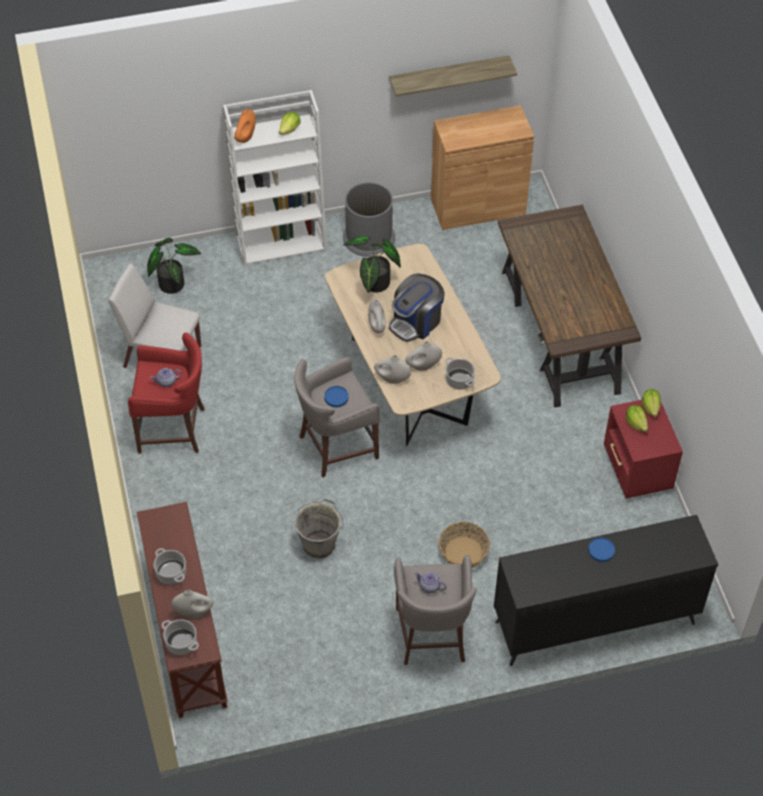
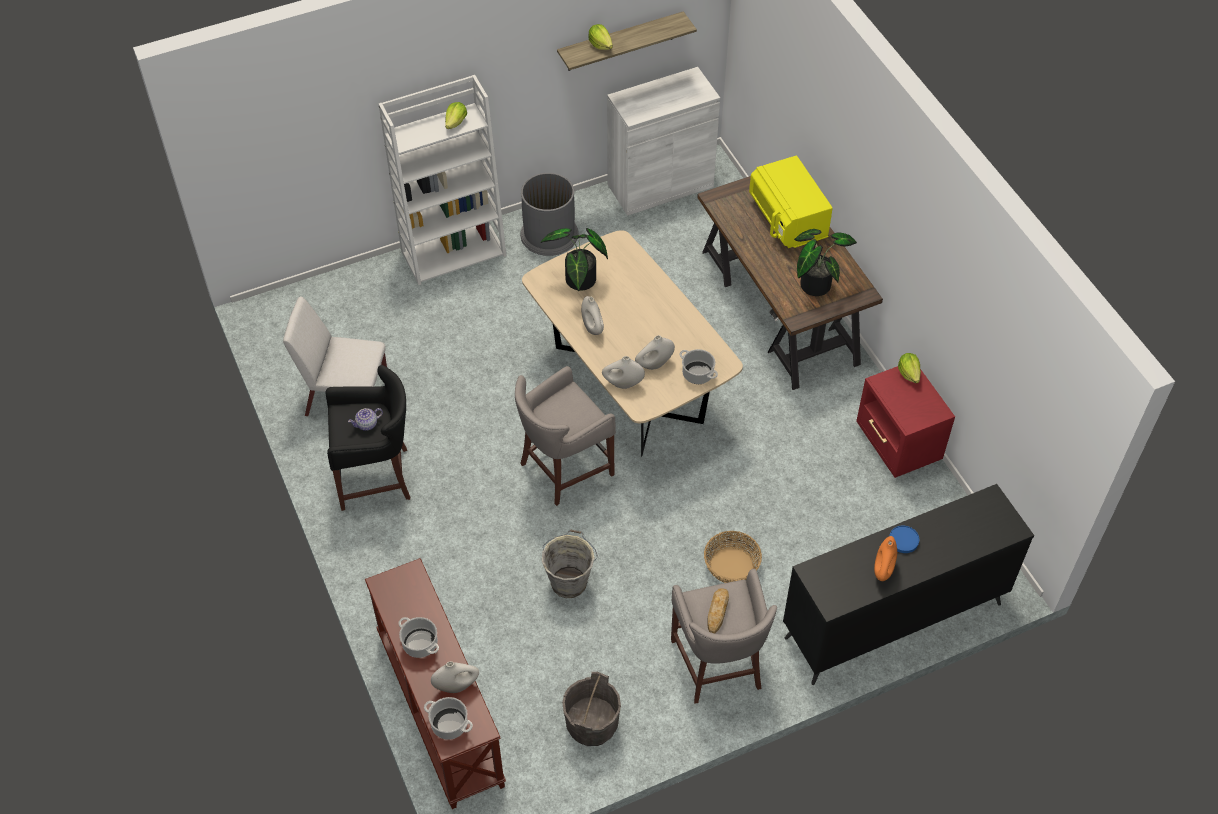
camera: 10 degrees left, 0 degrees up
(172, 282) = (341, 313): potted plant -> potted plant (815, 282)
(174, 429) = (377, 477): red stool -> black stool
(245, 137) = (408, 138): orange vase -> orange vase (883, 569)
(312, 668) = (592, 724): none -> grey bucket
(336, 397) = (563, 413): blue plate -> none
(416, 322) = (635, 316): coffee machine -> none
(430, 587) = (717, 611): teapot -> bread
(478, 206) = (660, 185): brown cabinet -> white cabinet
(572, 255) = (787, 220): none -> yellow microwave
(636, 423) = (897, 393): lettuce -> lettuce (600, 45)

